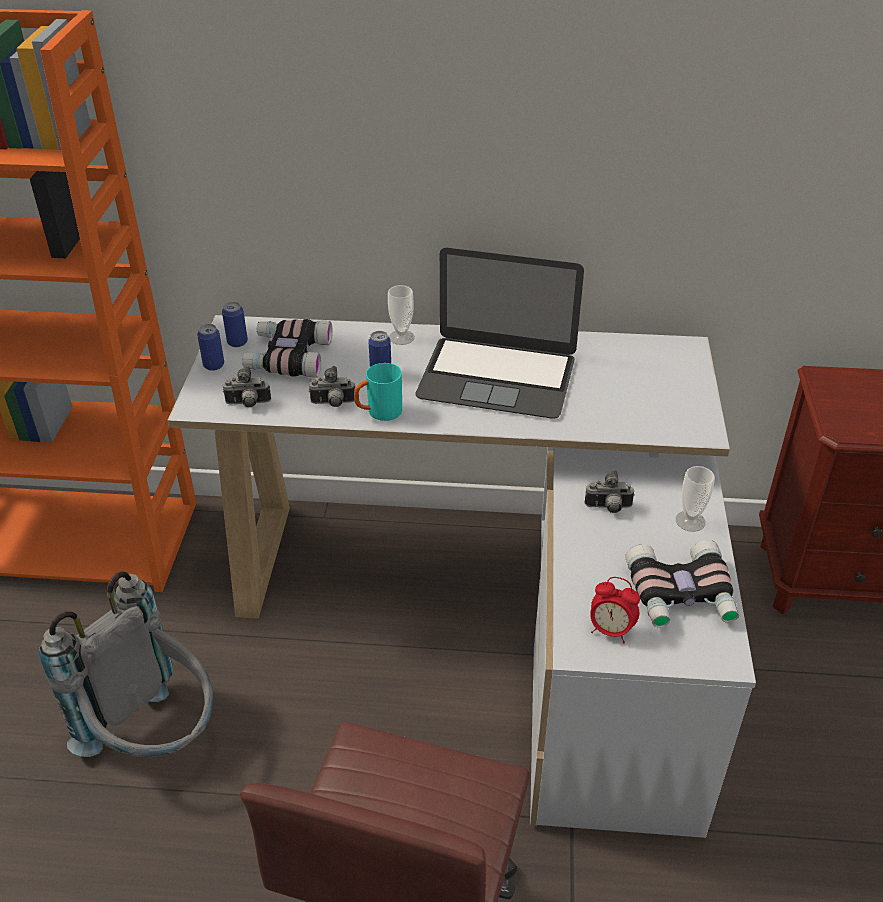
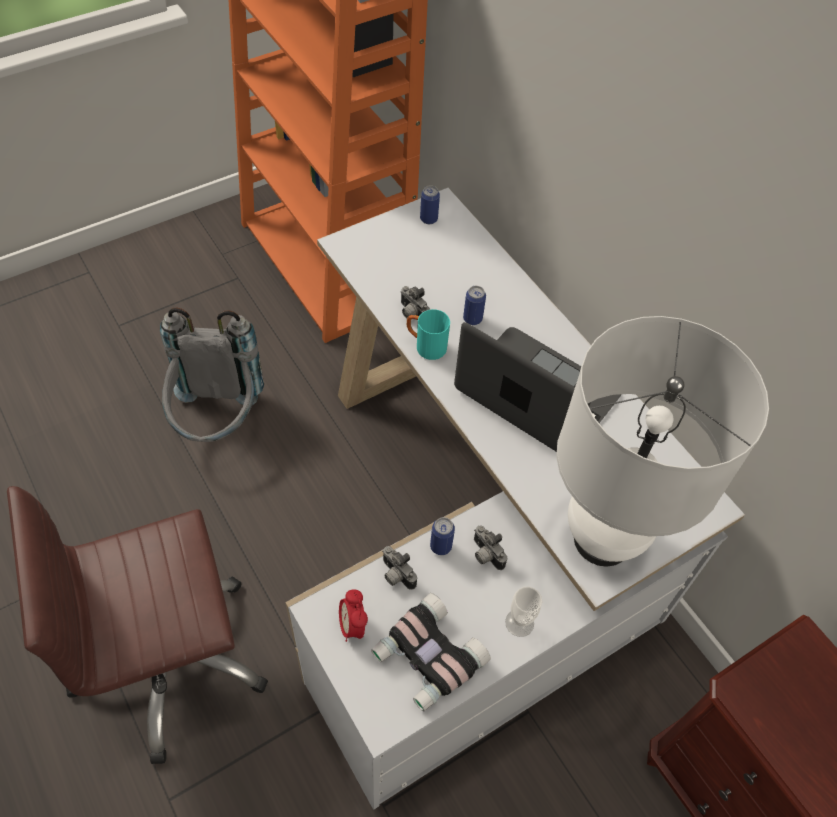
camera: 50 degrees right, 15 degrees up
(214, 365) = (392, 224): can -> can (440, 546)
(248, 404) = (369, 269): camera -> camera (395, 575)
(287, 356) = (439, 255): binoculars -> none
(401, 337) = (527, 305): cup -> none
(497, 377) = (536, 393): laptop -> laptop turned 150 degrees clockwise
(672, 414) = (602, 540): none -> white table lamp

